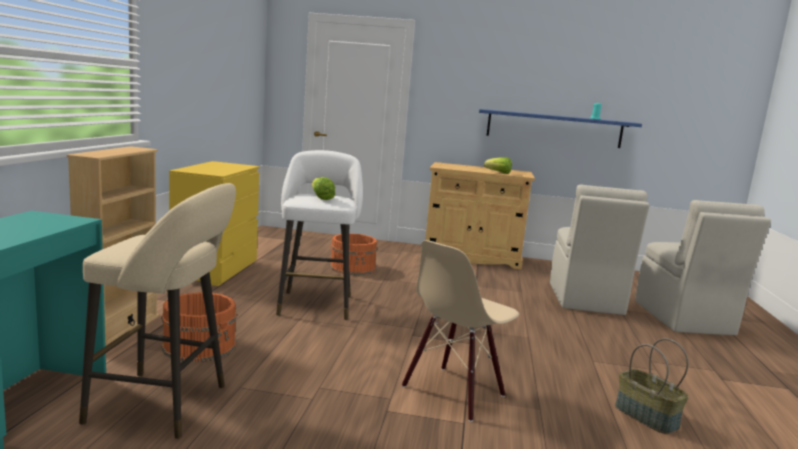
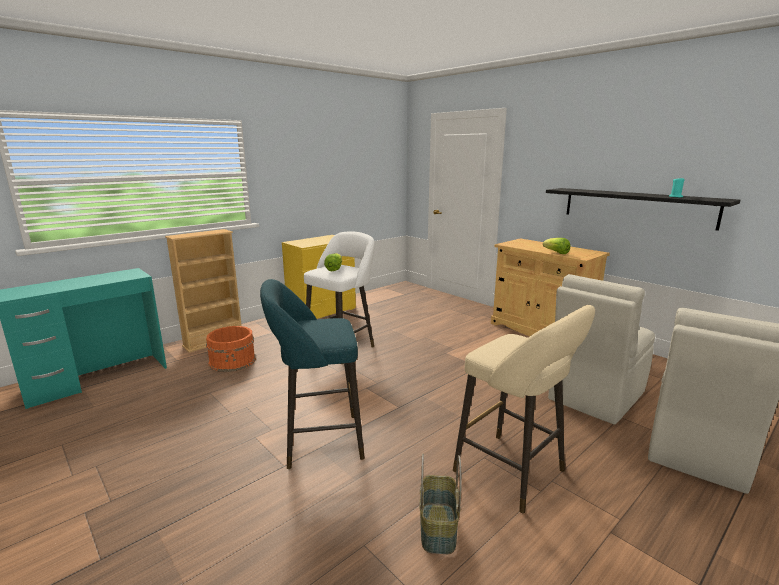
camera: 40 degrees right, 5 degrees up
(165, 404) = (163, 391): beige stool -> beige stool (514, 474)
(353, 267) = (416, 324): orange bucket -> none
(454, 392) = (317, 441): beige chair -> turquoise stool
(554, 128) = (636, 207): blue shelf -> black shelf

